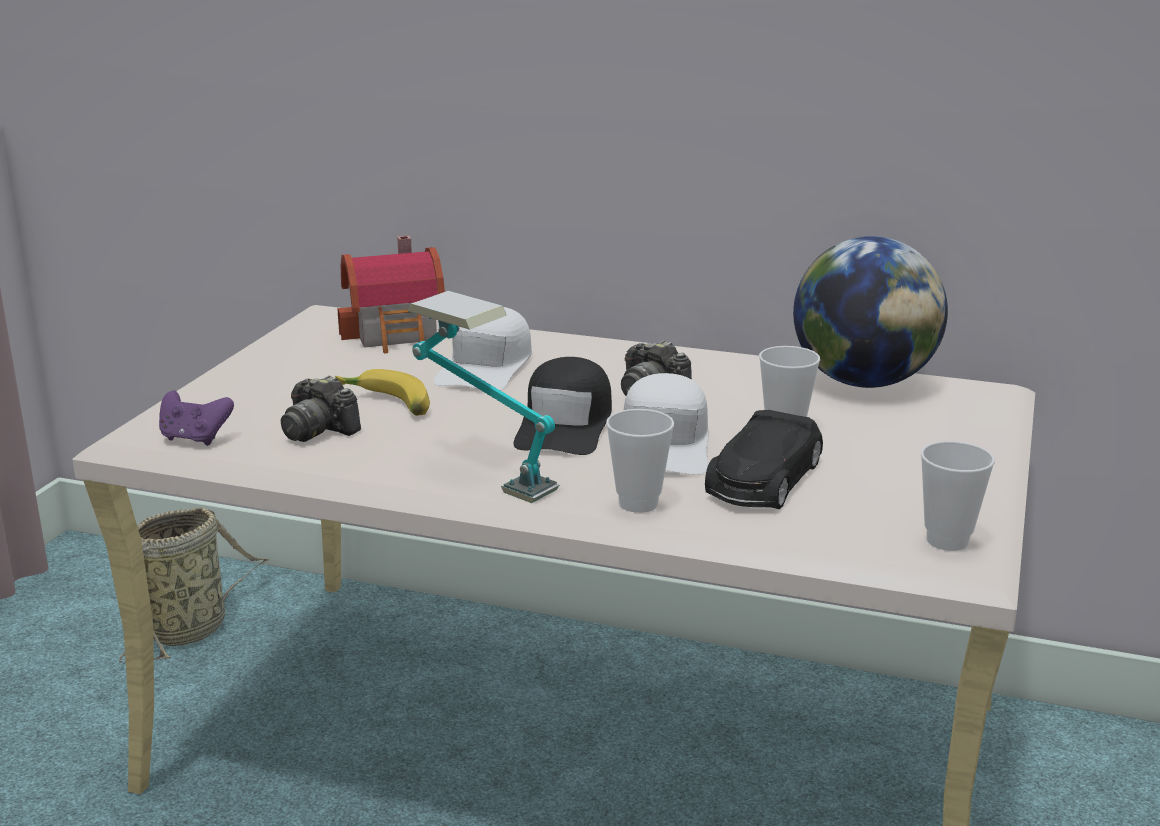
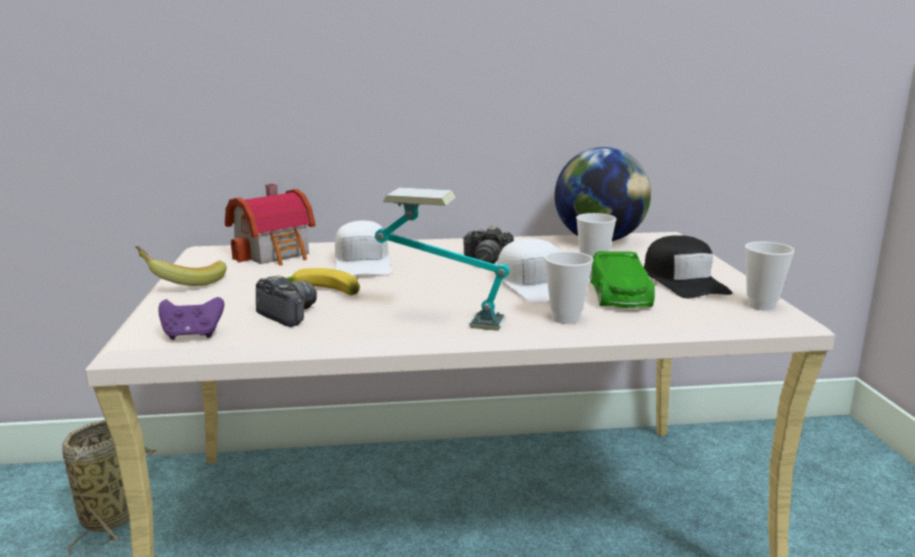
camera: 25 degrees left, 5 degrees down
(253, 360) = (183, 282): none -> banana
(318, 430) = (288, 314): camera -> camera turned 150 degrees counterclockwise
(565, 425) = (459, 285): black cap -> black cap (683, 281)
(763, 480) = (619, 294): black toy car -> green toy car

